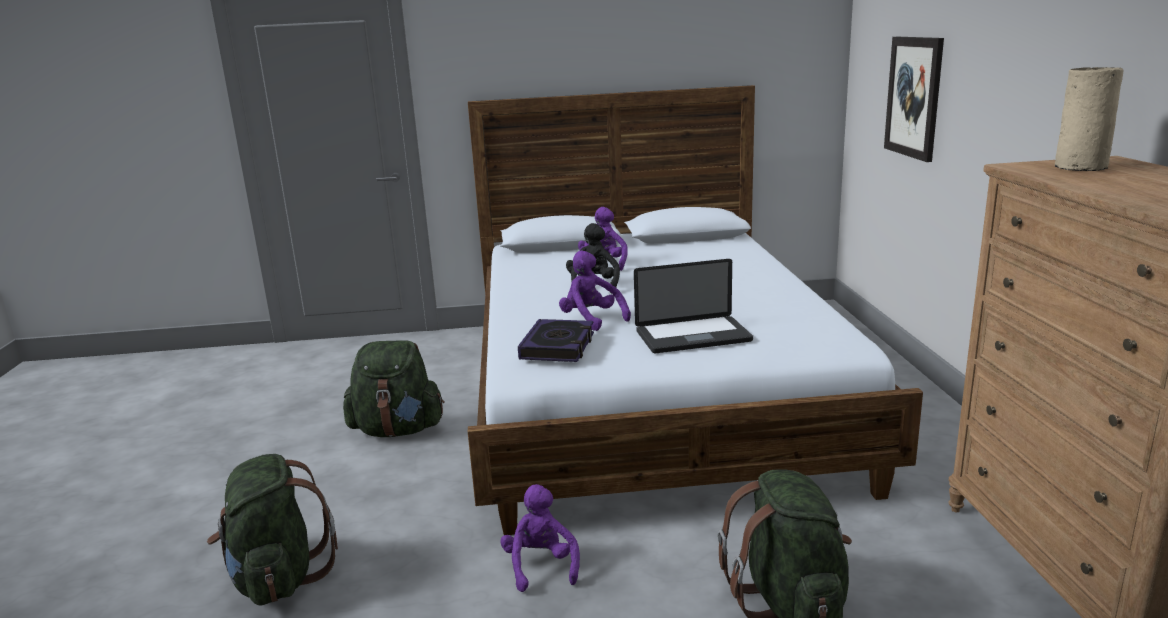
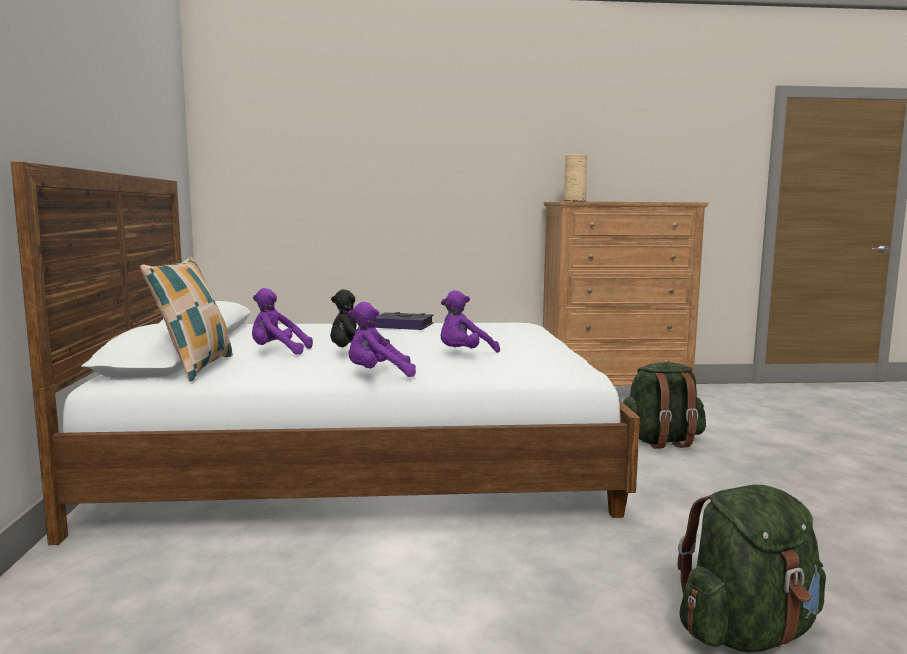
camera: 90 degrees left, 10 degrees down
(398, 430) = (394, 592): green backpack -> none
(541, 566) = (659, 503): purple plush toy -> purple plush toy (377, 375)
(542, 254) = (195, 367): none -> pillow
(558, 346) = (535, 360): book -> book (402, 326)
(693, 336) = (509, 340): laptop -> none
(914, 97) = (323, 190): picture -> none

